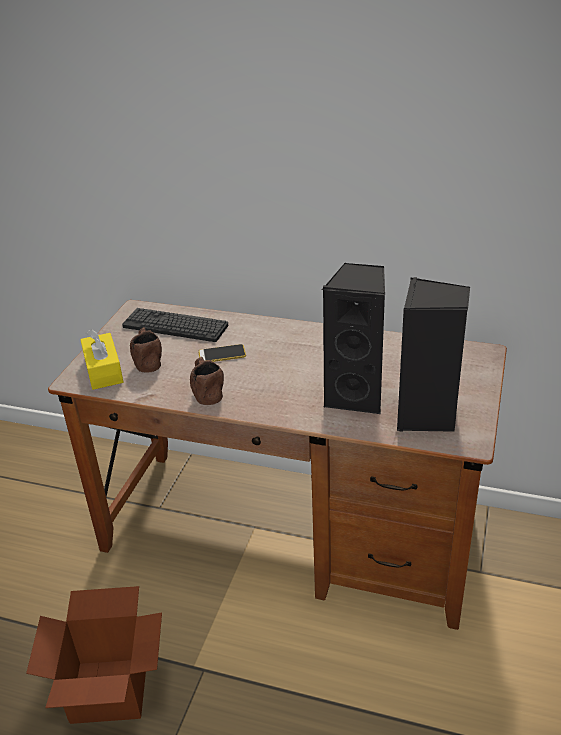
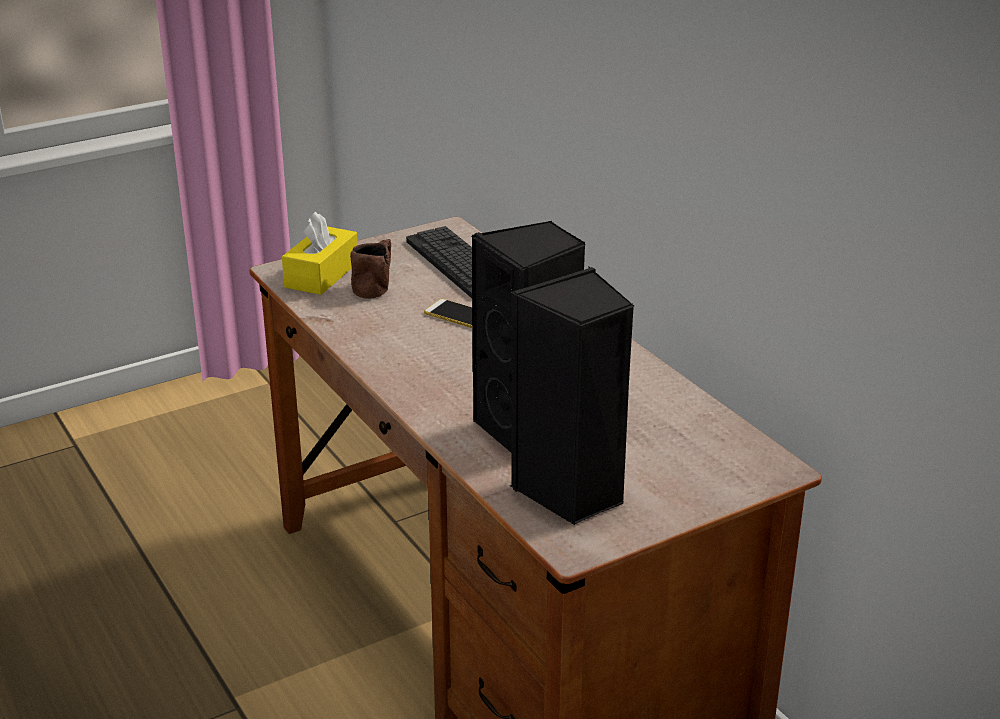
camera: 40 degrees right, 5 degrees down
(109, 690) = (136, 663): cardboard box -> none
(206, 392) = (382, 344): brown mug -> none

